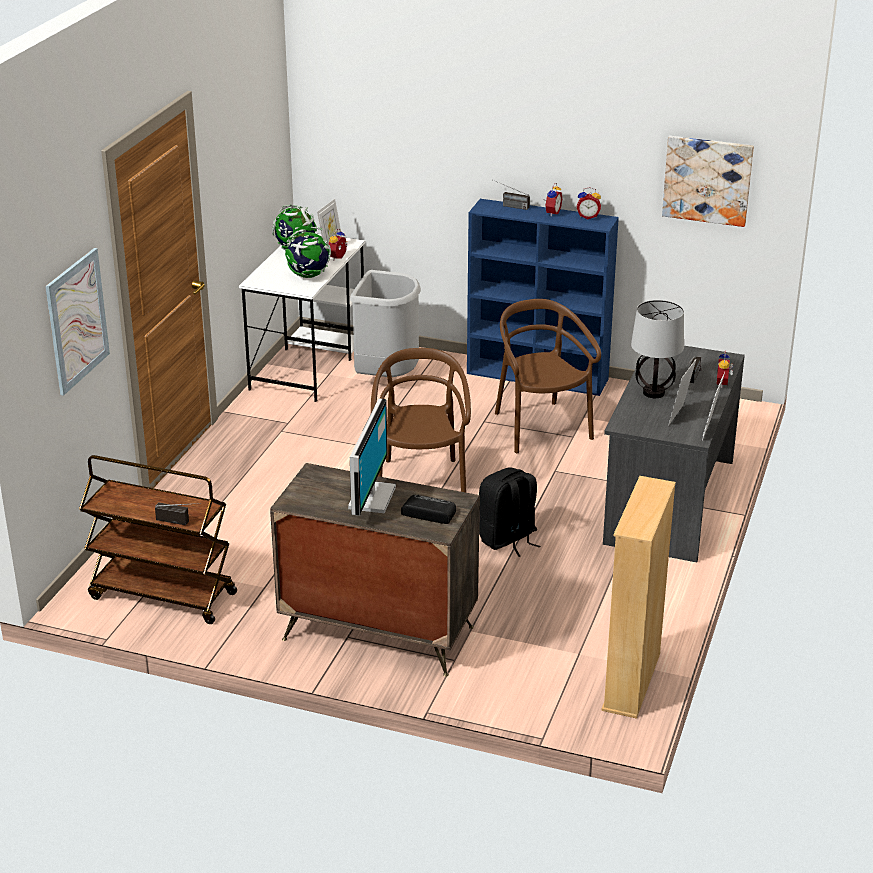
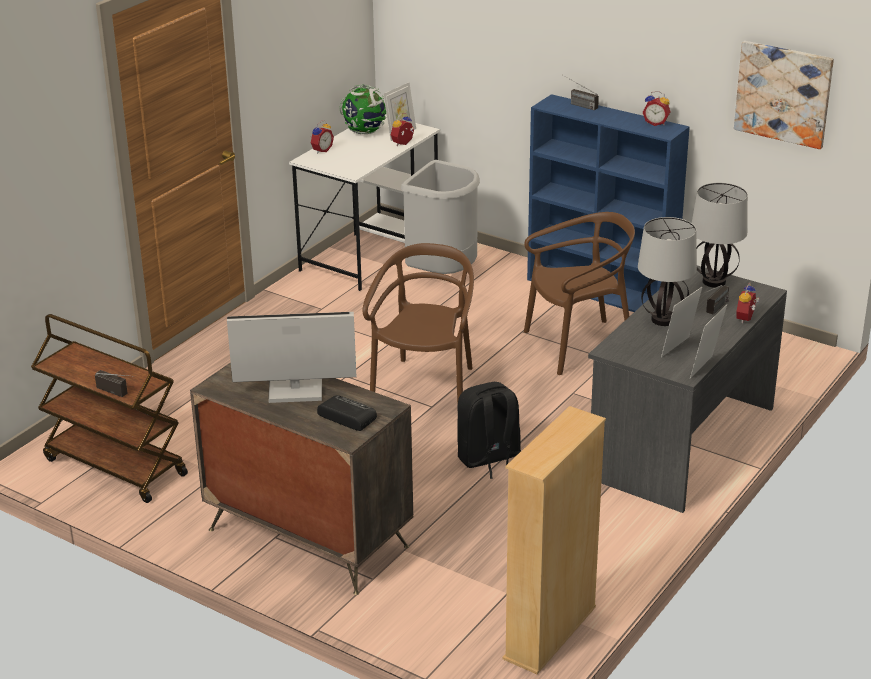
camera: 15 degrees right, 0 degrees up
(77, 321) = (53, 175): picture -> none
(308, 276) = (363, 159): globe -> none
(369, 497) = (295, 392): monitor -> monitor turned 120 degrees counterclockwise
(540, 428) = (578, 345): brown chair -> brown chair turned 75 degrees clockwise
(551, 213) = (618, 116): alarm clock -> alarm clock (321, 150)
(680, 354) = (714, 282): none -> table lamp

